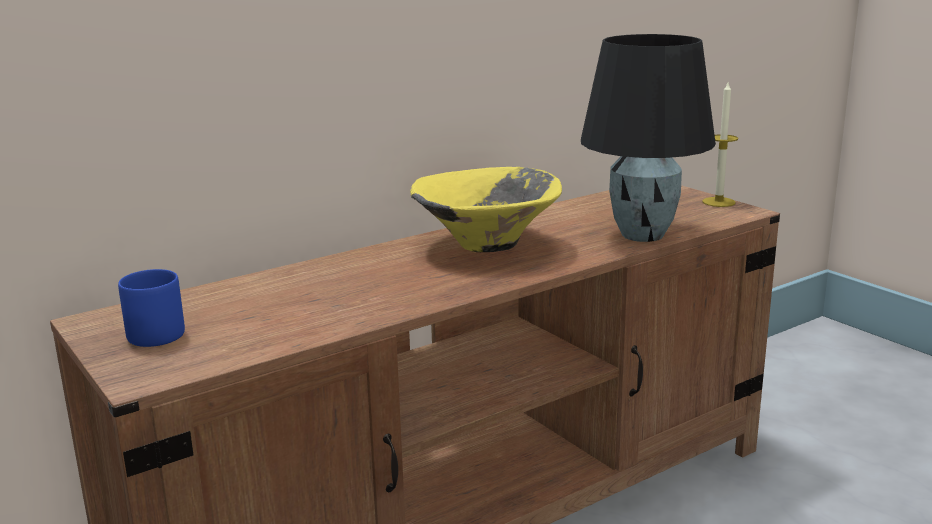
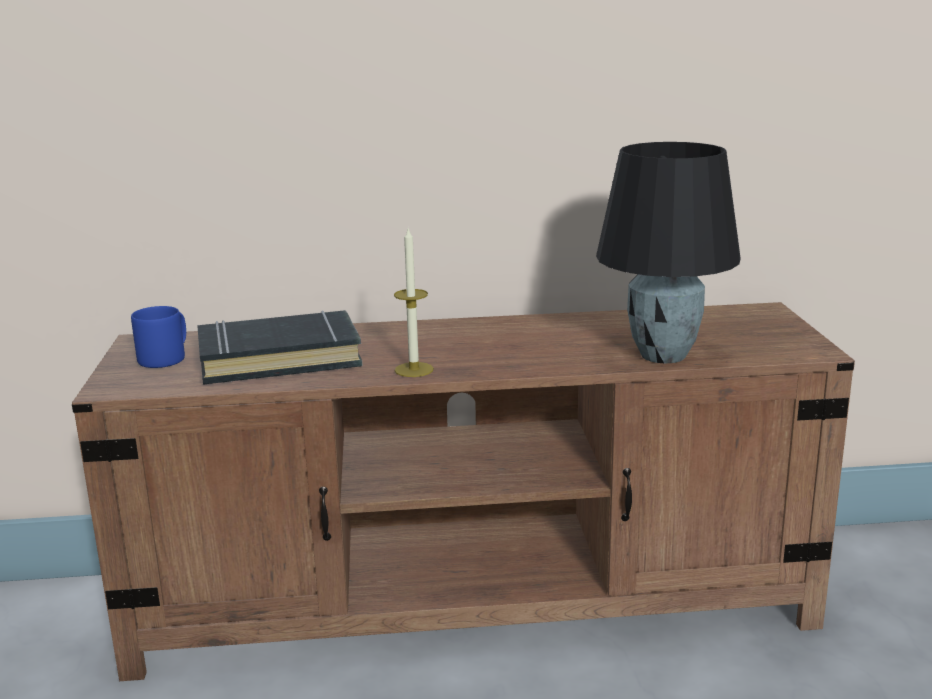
camera: 30 degrees right, 0 degrees up
(293, 306) = (279, 358): none -> black book
(486, 246) = (502, 338): yellow bowl -> none
(718, 202) = (802, 337): candle -> candle (414, 370)

